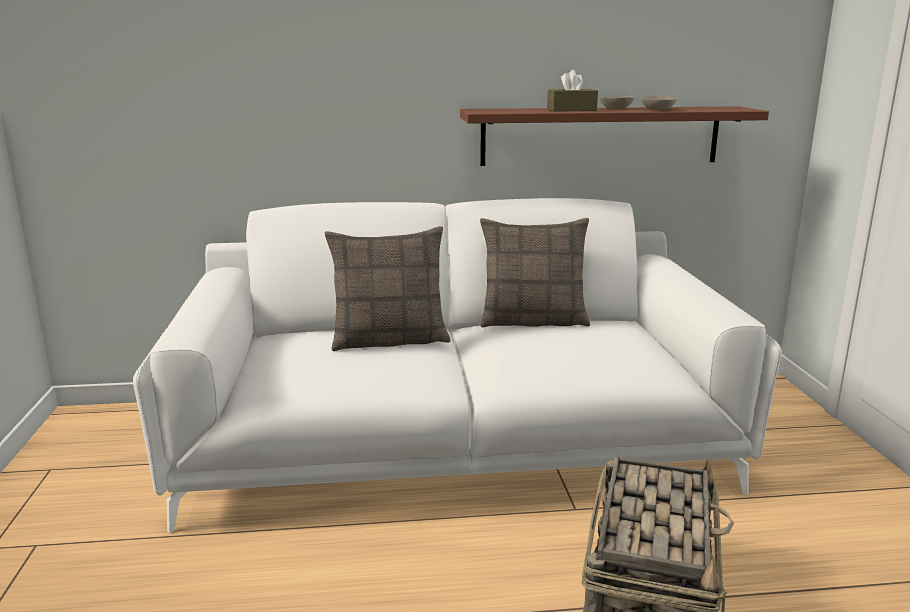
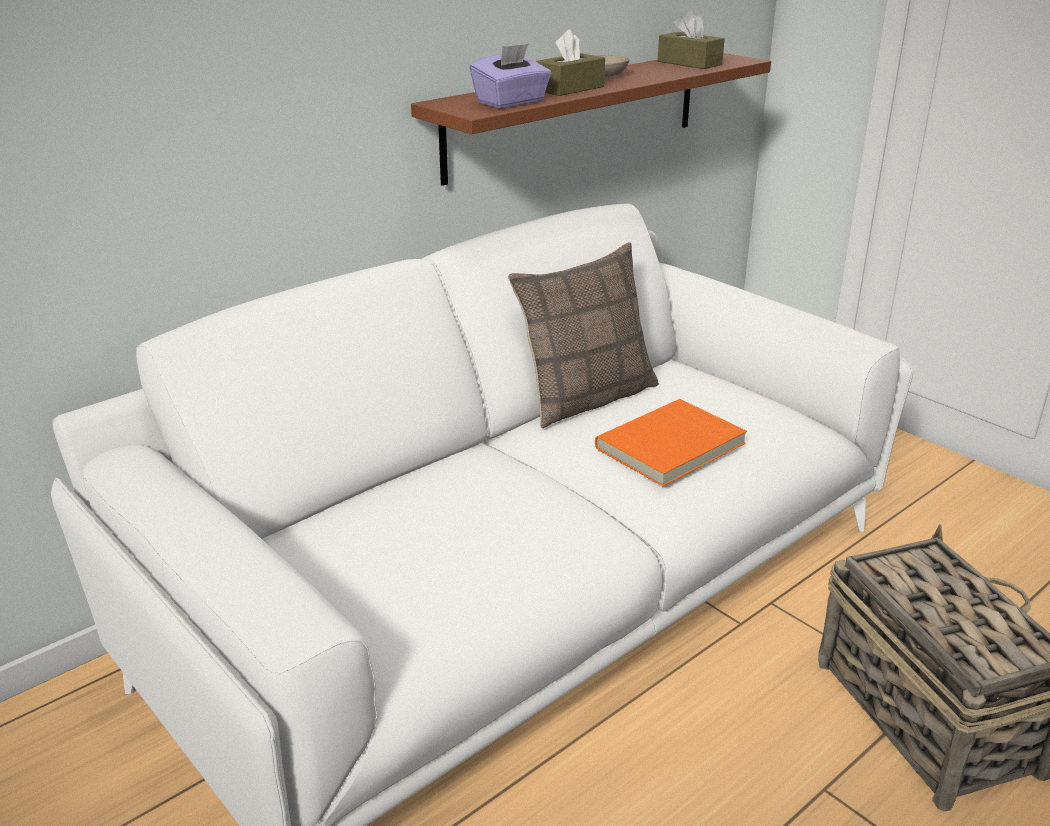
camera: 35 degrees left, 10 degrees up
(389, 340) = (468, 492): pillow -> none
(514, 111) = (511, 102): none -> purple tissue box
(542, 352) = (672, 447): none -> orange book
(656, 109) = (656, 72): beige bowl -> none
(698, 108) = (689, 63): none -> brown tissue box

